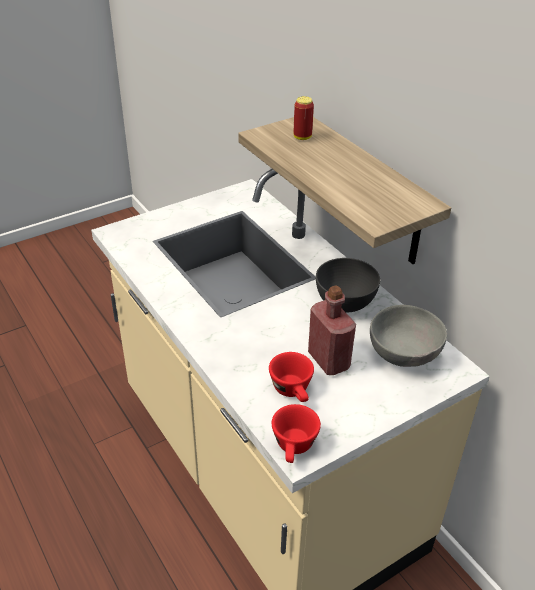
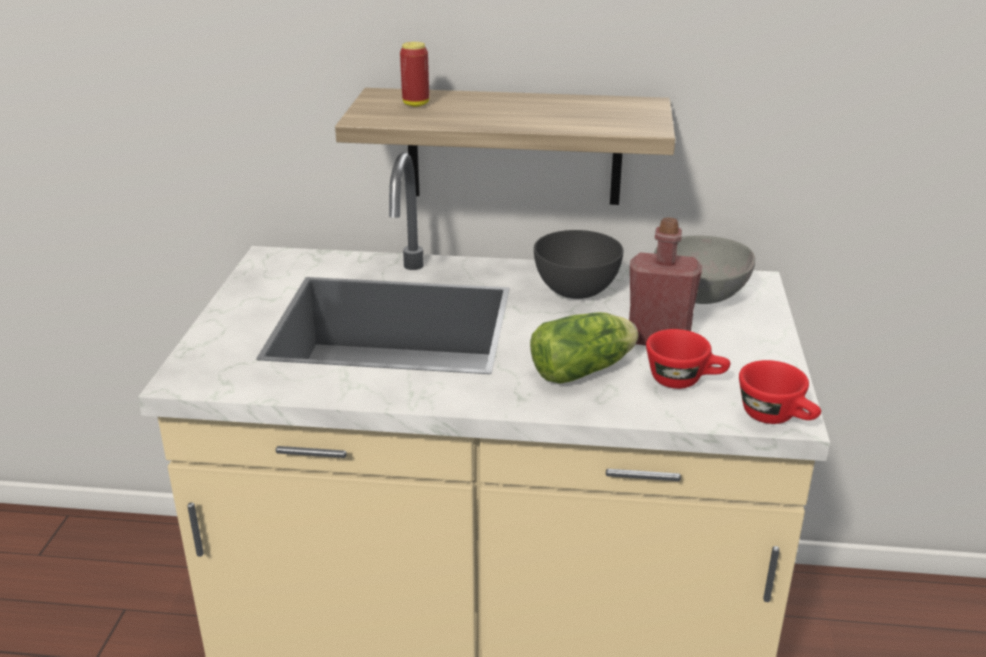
camera: 50 degrees left, 10 degrees down
(261, 348) = (585, 369): none -> lettuce

